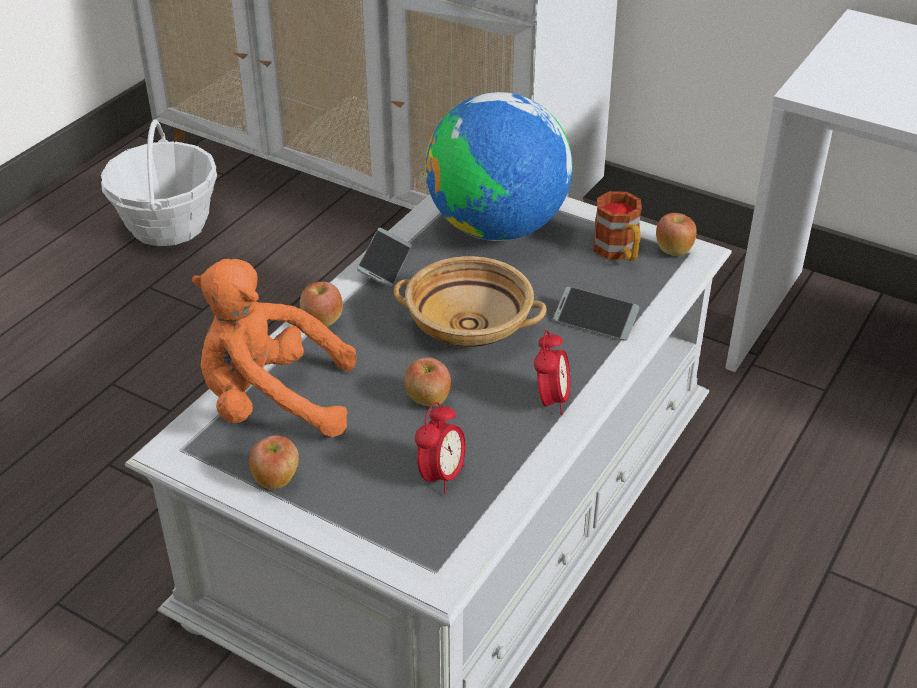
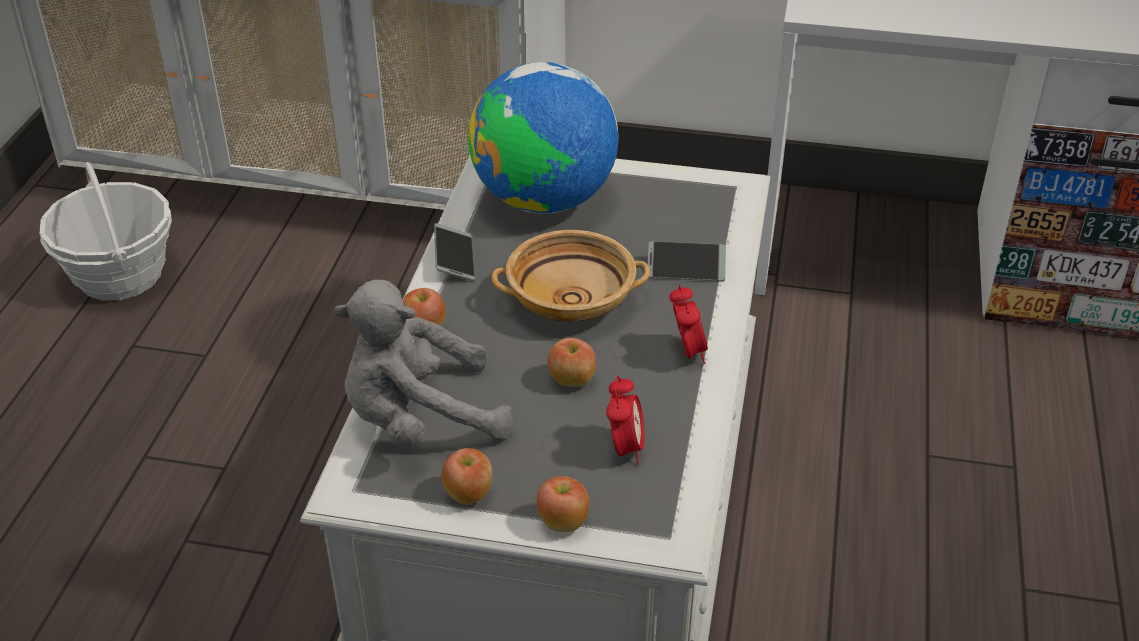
camera: 20 degrees left, 0 degrees up
(272, 402) = (419, 420): orange plush toy -> grey plush toy
(619, 252) = (672, 199): mug -> none
(673, 250) = (721, 187): apple -> apple (563, 522)

